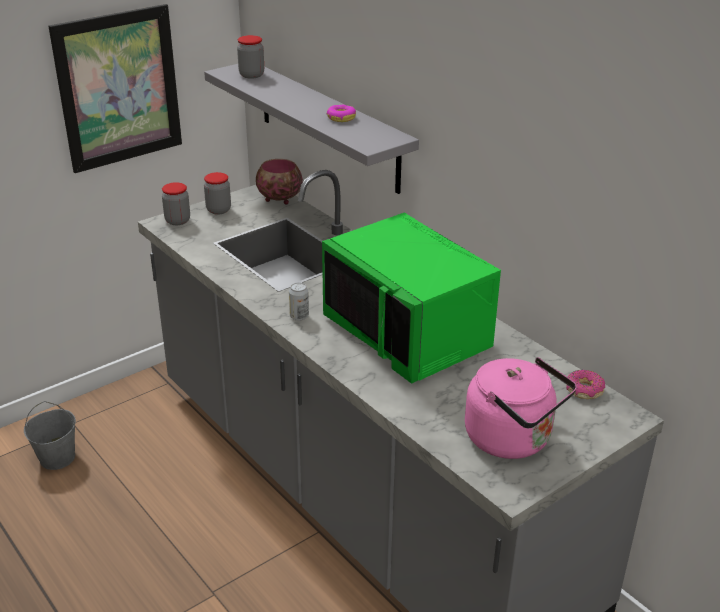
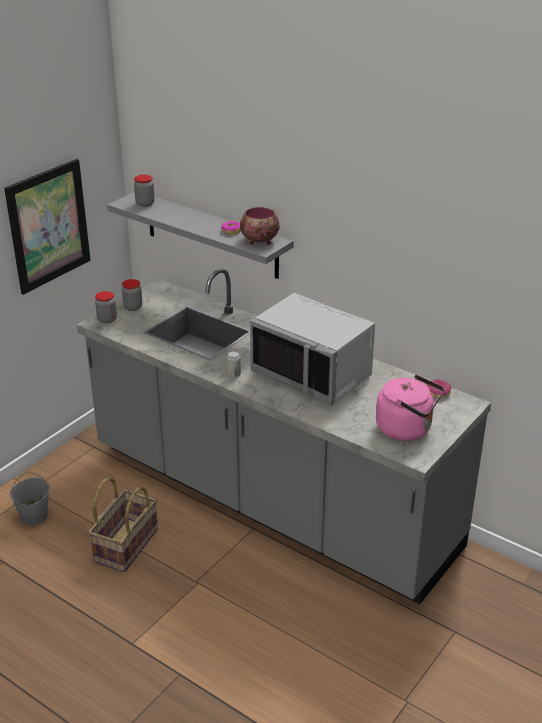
camera: 15 degrees left, 0 degrees up
(147, 519) = (125, 544): none -> basket
(278, 199) = (173, 292): bowl -> bowl (259, 241)
(409, 333) = (312, 374): green microwave -> grey microwave

